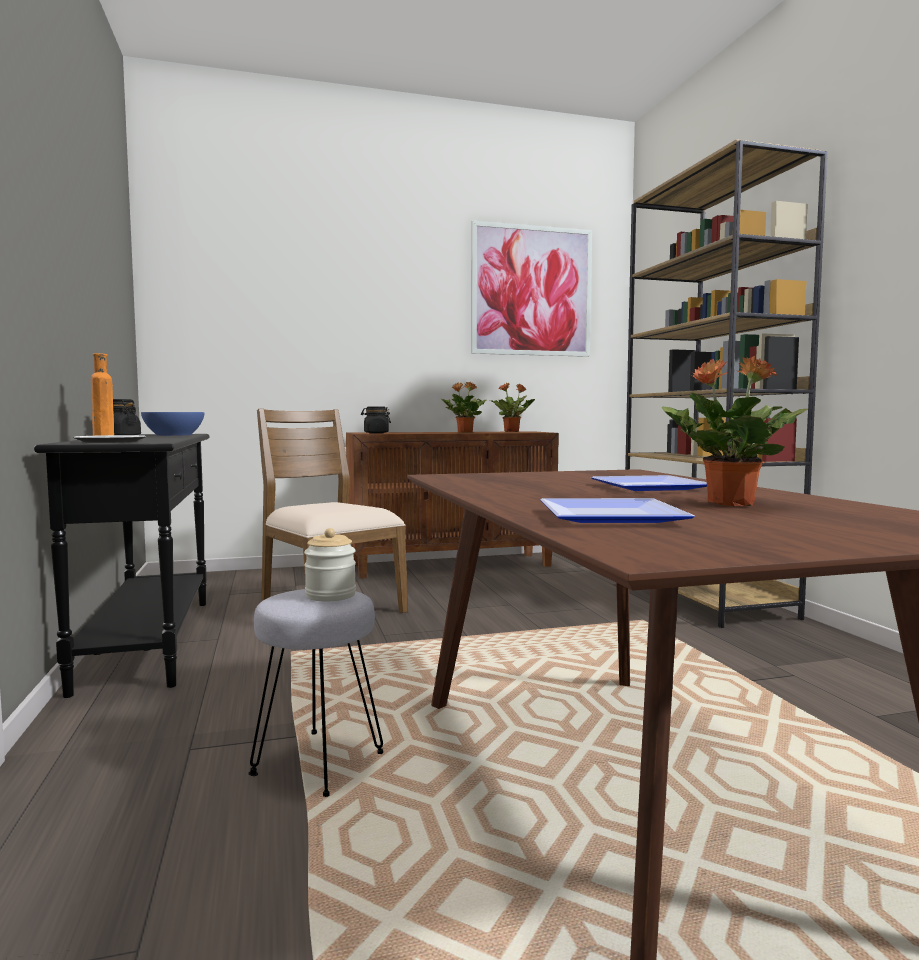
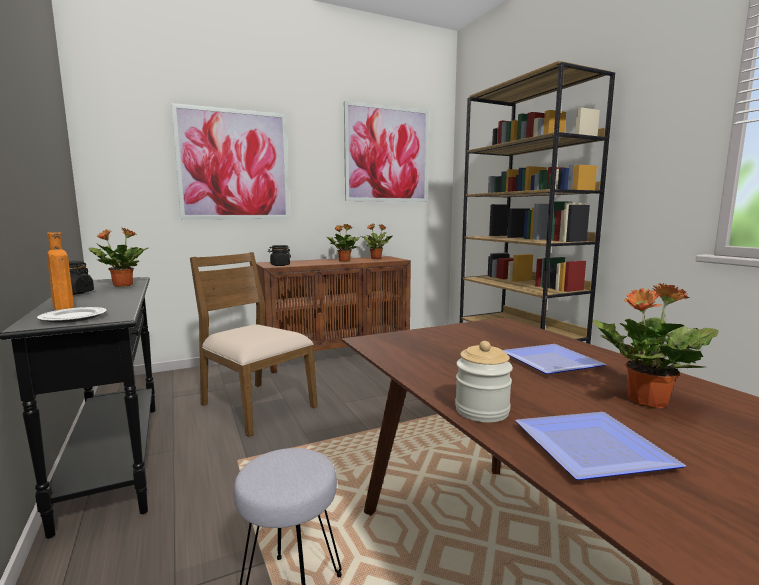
camera: 10 degrees left, 5 degrees up
(174, 435) = (122, 285): blue bowl -> potted plant
(325, 305) = (234, 165): none -> picture
(330, 595) = (297, 463): jar -> jar (482, 411)

